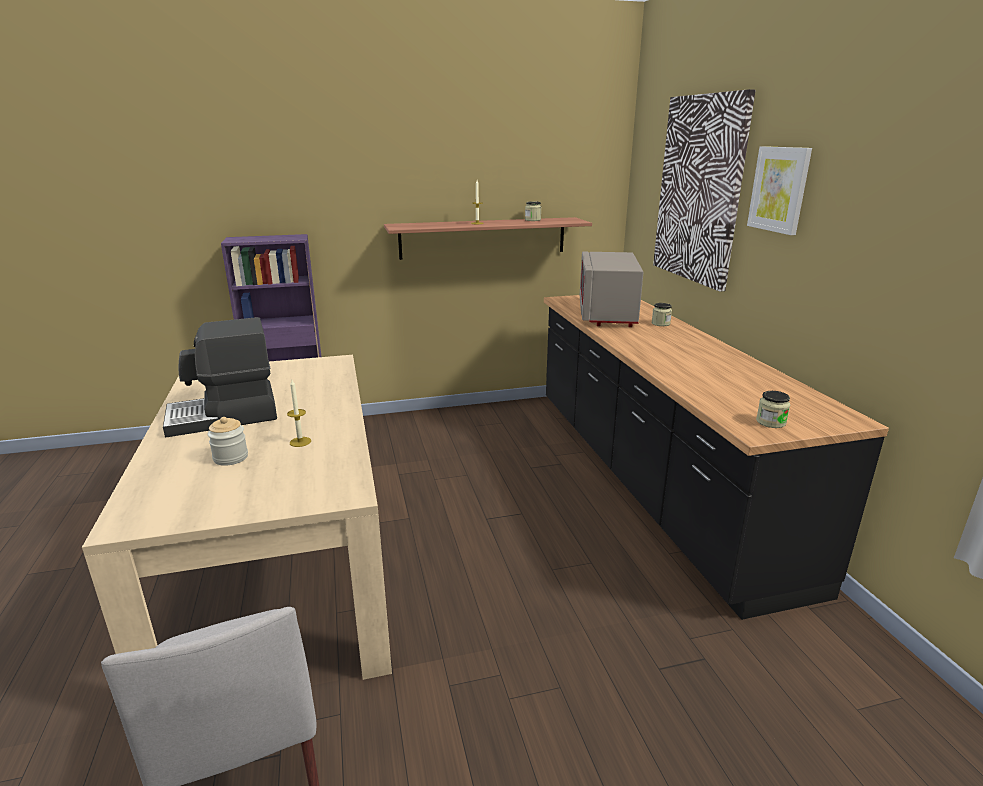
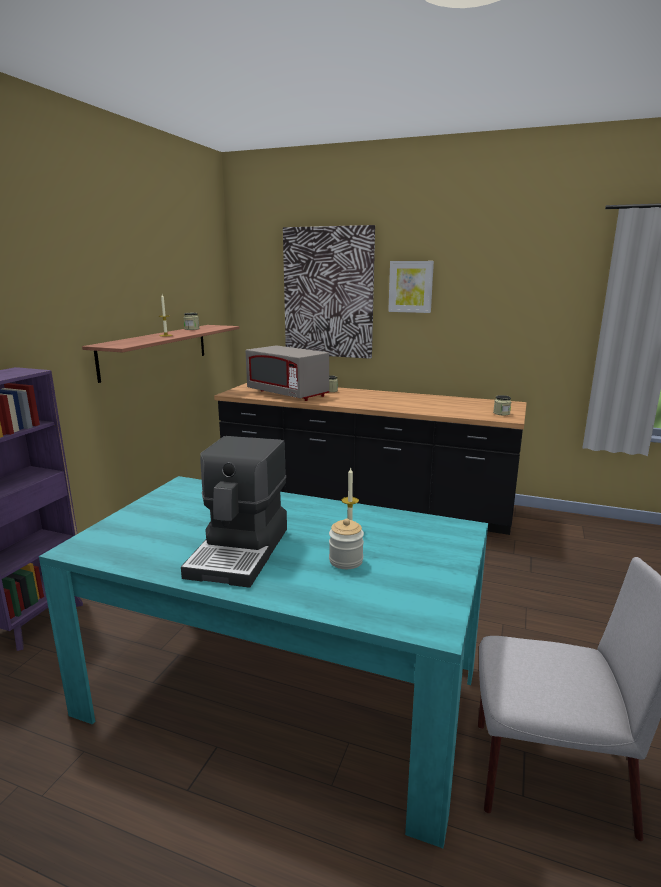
camera: 55 degrees left, 5 degrees down
(282, 564) = (283, 691): beige dining table -> turquoise dining table

